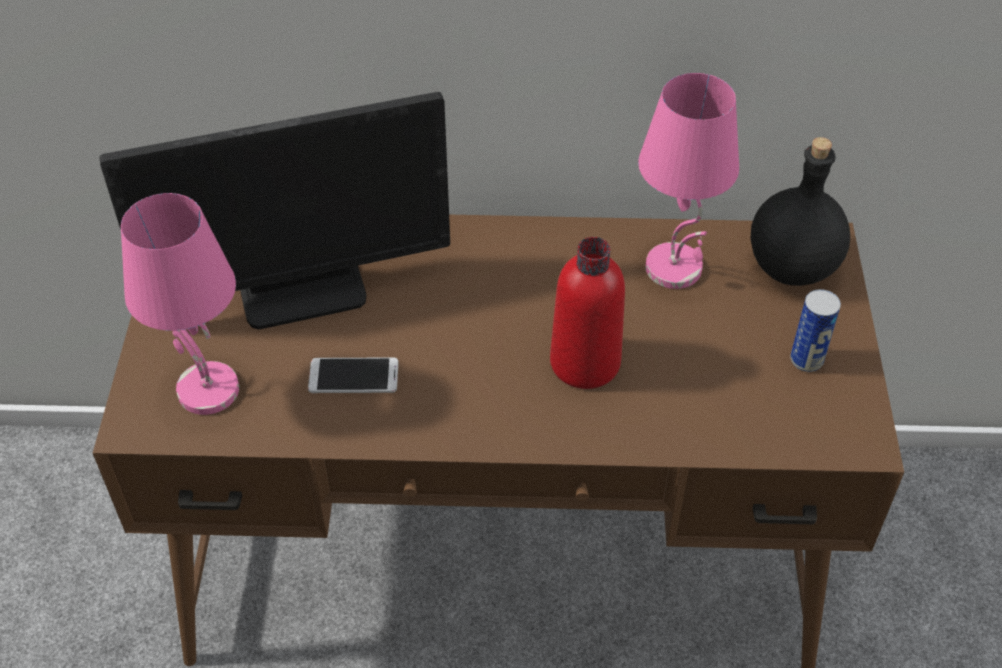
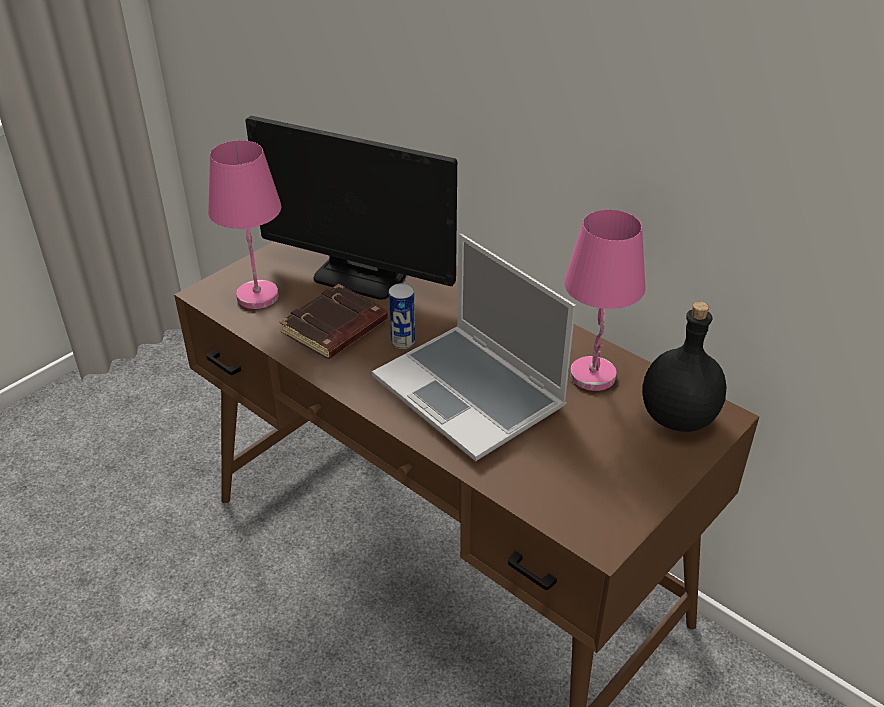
camera: 40 degrees right, 10 degrees down
(353, 376) = (335, 329): phone -> brown book
(585, 363) = (471, 393): red bottle -> laptop
(806, 360) = (621, 473): can -> can (403, 342)

